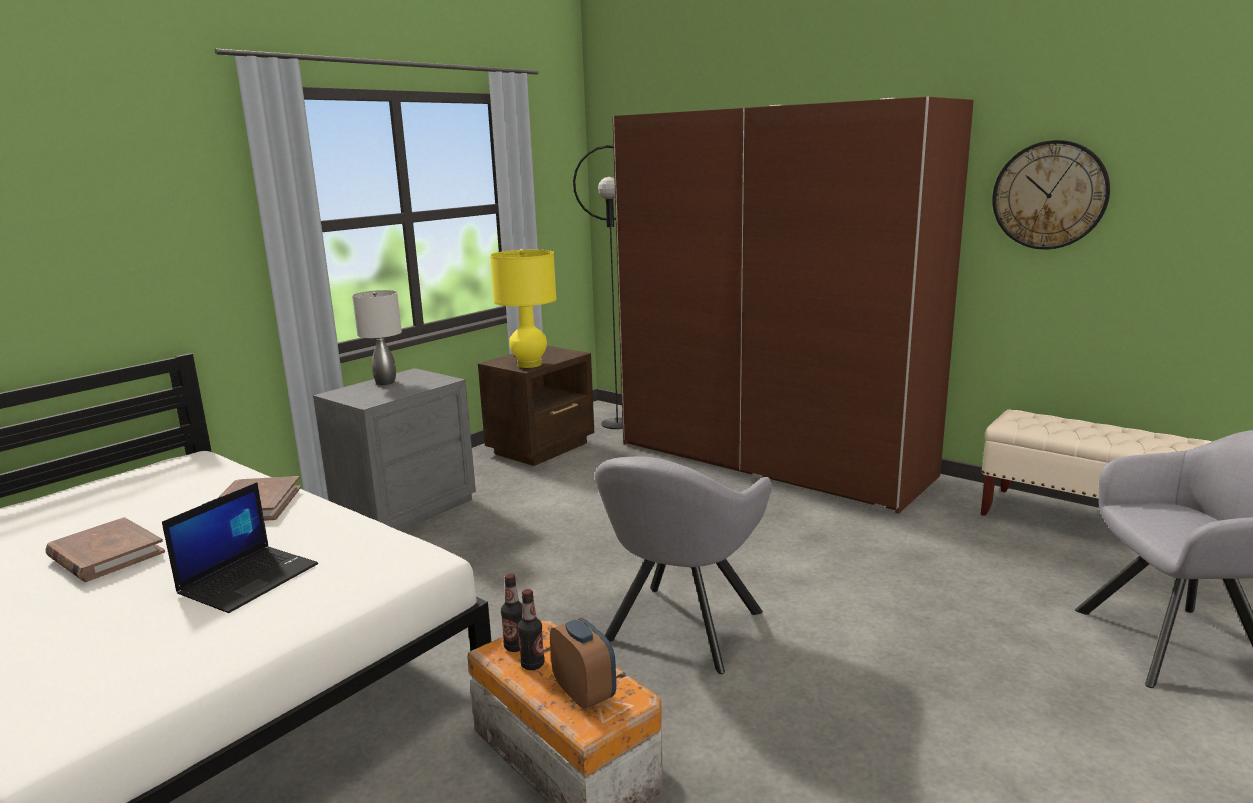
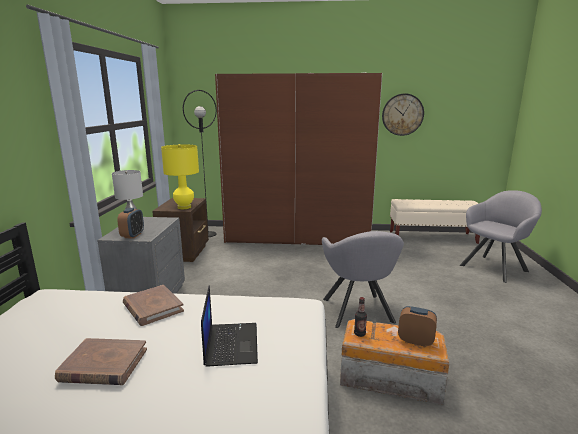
camera: 35 degrees left, 0 degrees up
(359, 397) = (132, 235): none -> alarm clock
(532, 664) = (378, 338): bottle -> none

